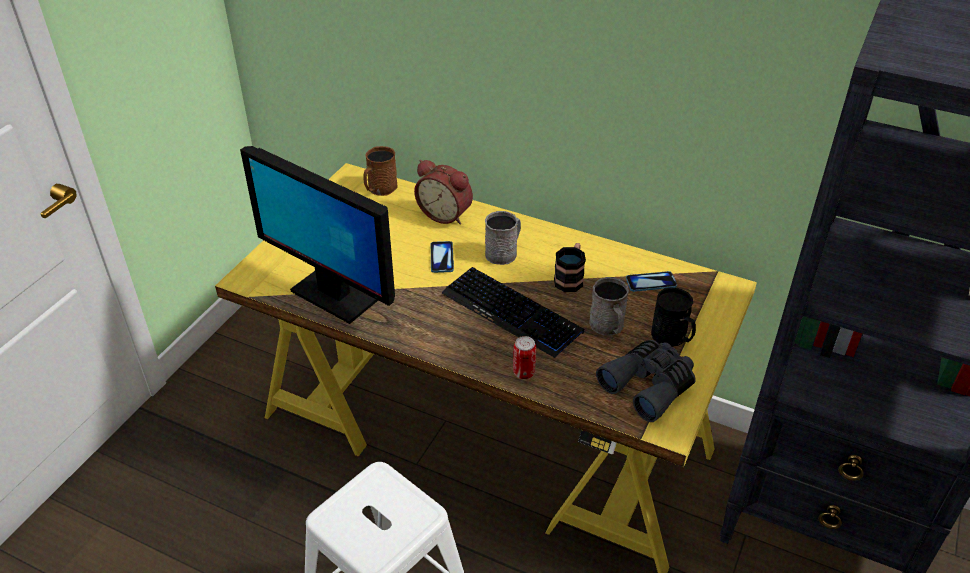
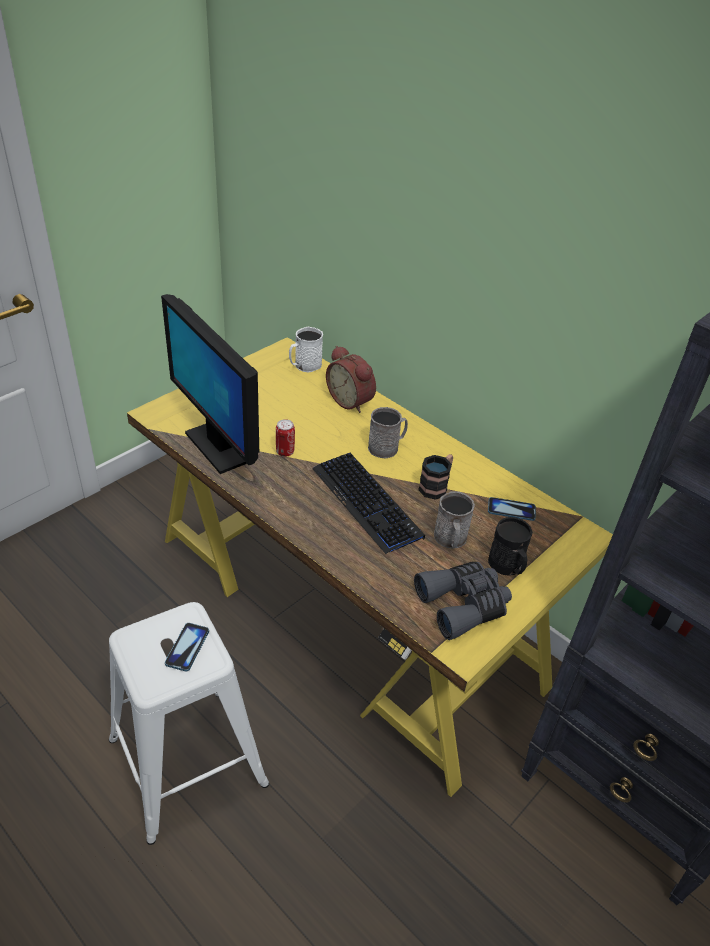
camera: 15 degrees right, 0 degrees up
(380, 189) = (304, 366): brown mug -> white mug
(442, 258) = (328, 438): phone -> phone (187, 647)
(523, 373) = (351, 559): can -> can (285, 452)

